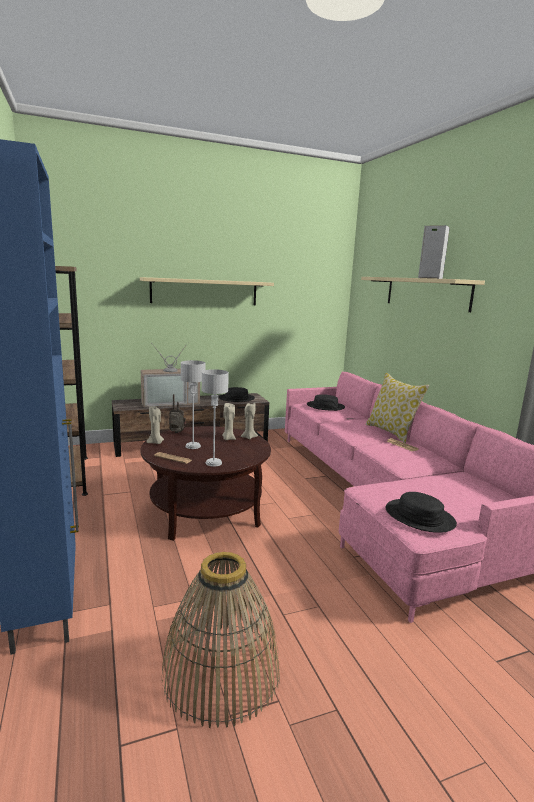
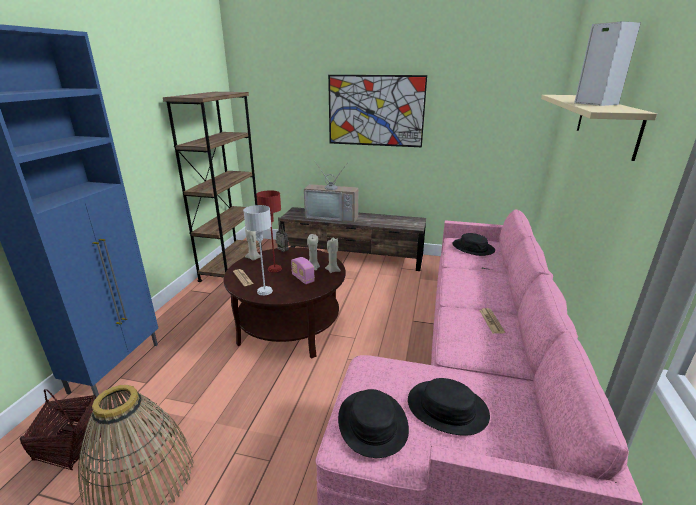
camera: 35 degrees right, 10 degrees up
(97, 690) = (72, 445): none -> basket
(193, 446) = (275, 269): grey table lamp -> red table lamp
(204, 292) = (375, 111): beige shelf -> picture
(232, 447) = (303, 278): none -> radio
(236, 398) = (396, 221): black hat -> black hat (447, 408)
(392, 432) = (507, 300): pillow -> none

